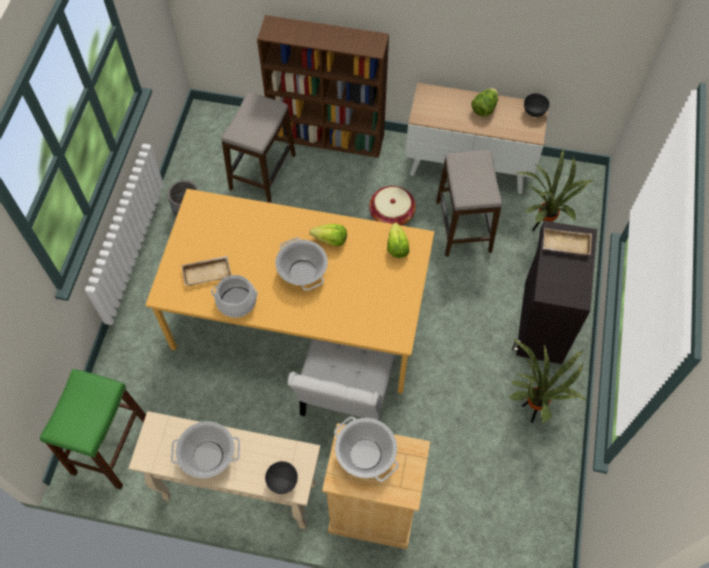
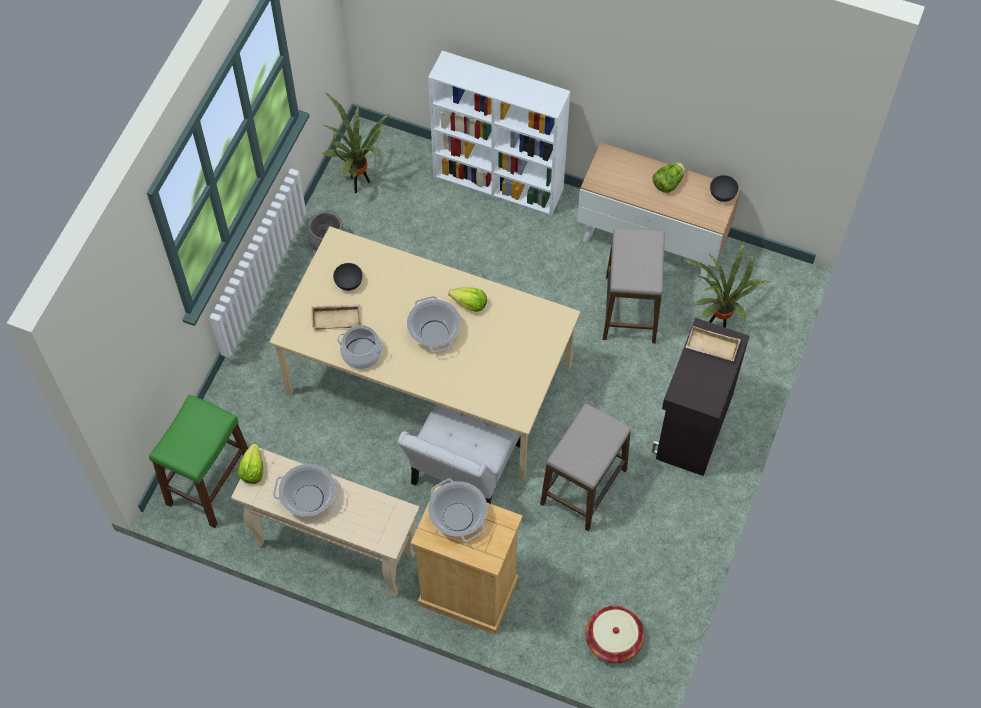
camera: 10 degrees right, 0 degrees up
(263, 172) = (418, 213): stool -> stool (584, 487)
(282, 481) = (376, 534): grey bowl -> grey bowl (349, 283)
(298, 317) = (428, 381): orange dining table -> beige dining table
(328, 137) = (499, 183): brown bookcase -> white bookcase
(391, 214) = (553, 283): basket -> basket (613, 640)
(397, 247) = (537, 322): lettuce -> lettuce (252, 470)
(531, 410) = (658, 519): potted plant -> potted plant (358, 183)

